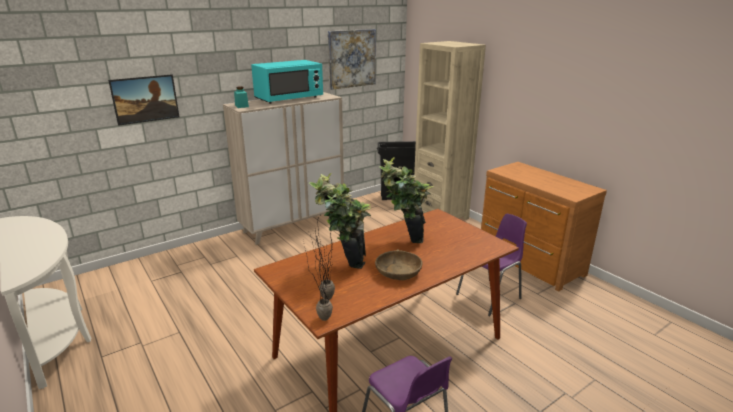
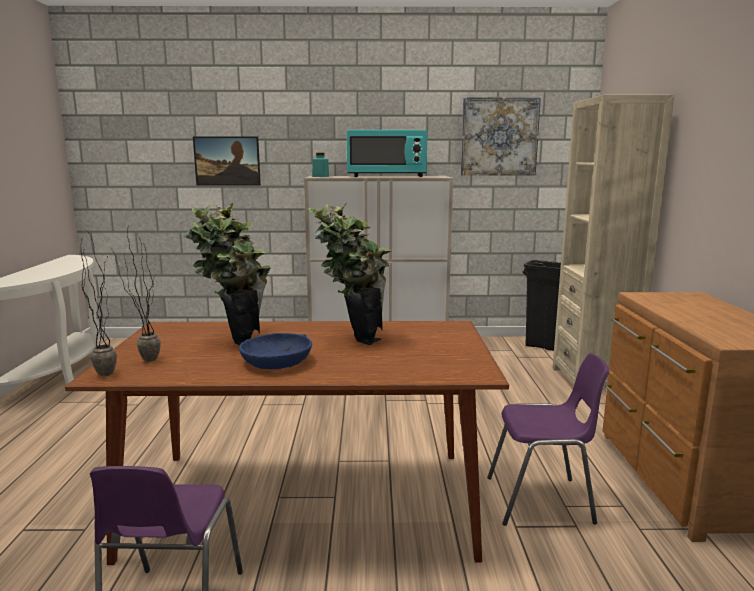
camera: 35 degrees right, 10 degrees down
(398, 271) = (276, 361): brown bowl -> blue bowl

